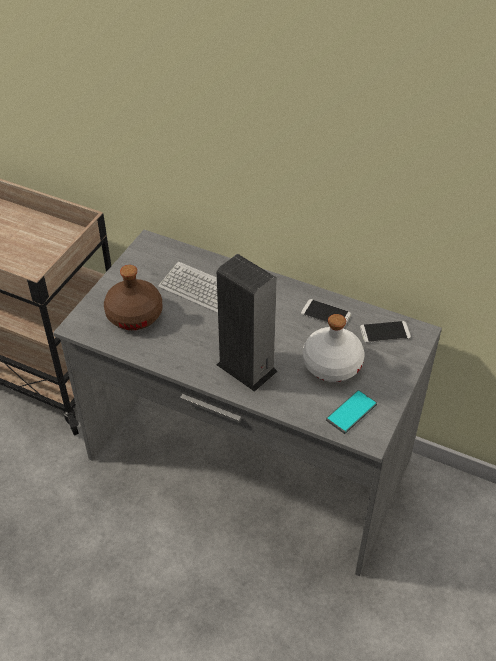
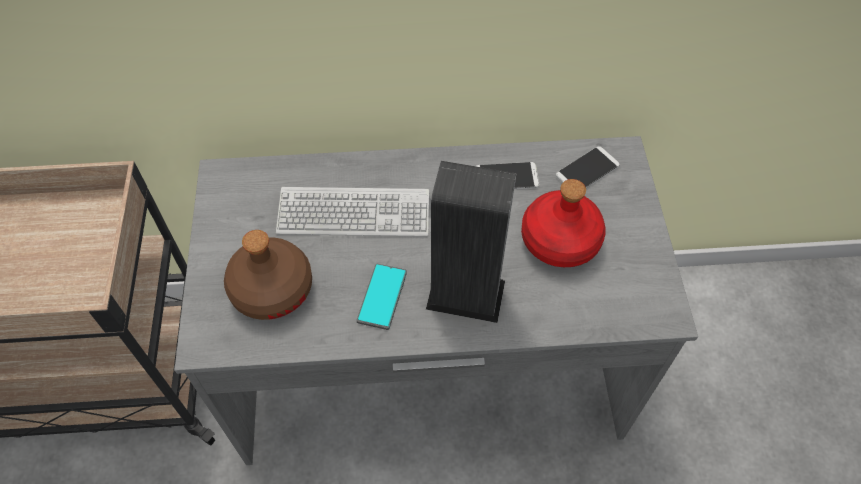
camera: 30 degrees left, 10 degrees up
(331, 364) = (559, 240): white bottle -> red bottle
(351, 412) = (624, 292): phone -> phone (382, 297)

